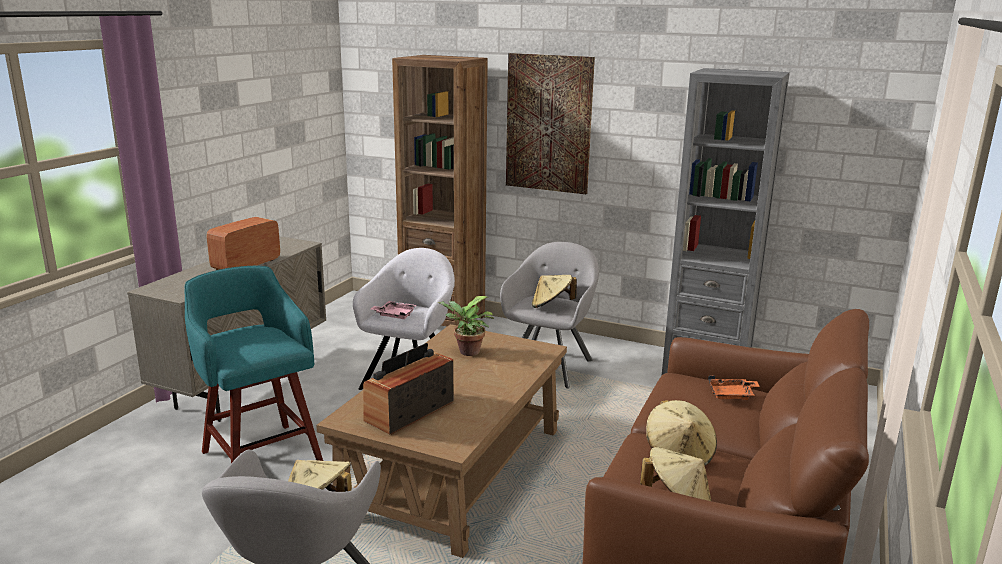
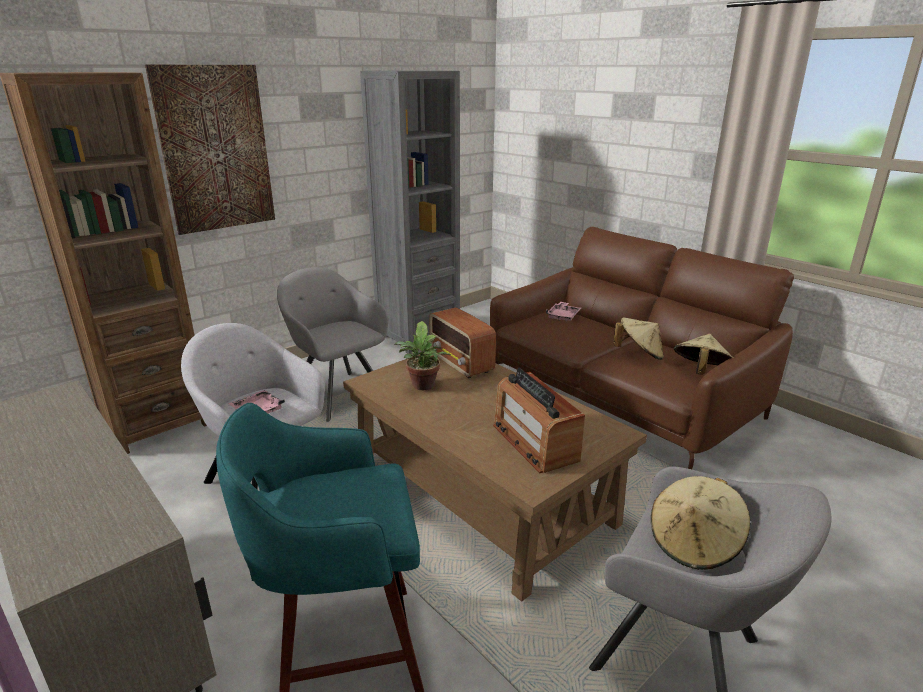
camera: 65 degrees left, 5 degrees up
(245, 265) = (81, 453): radio -> radio (461, 364)
(551, 305) = (340, 331): beige hat -> none
(732, 395) = (563, 316): orange tray -> pink tray

